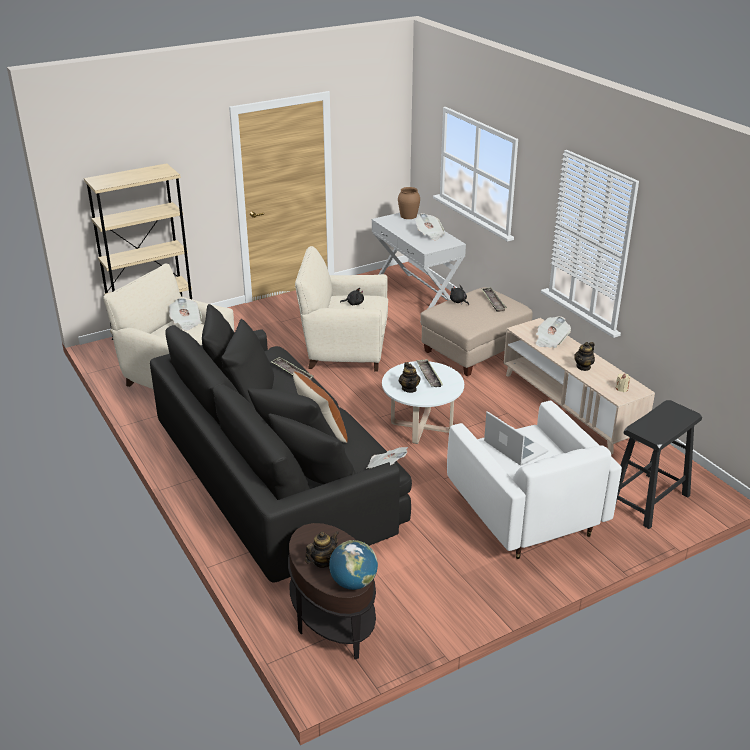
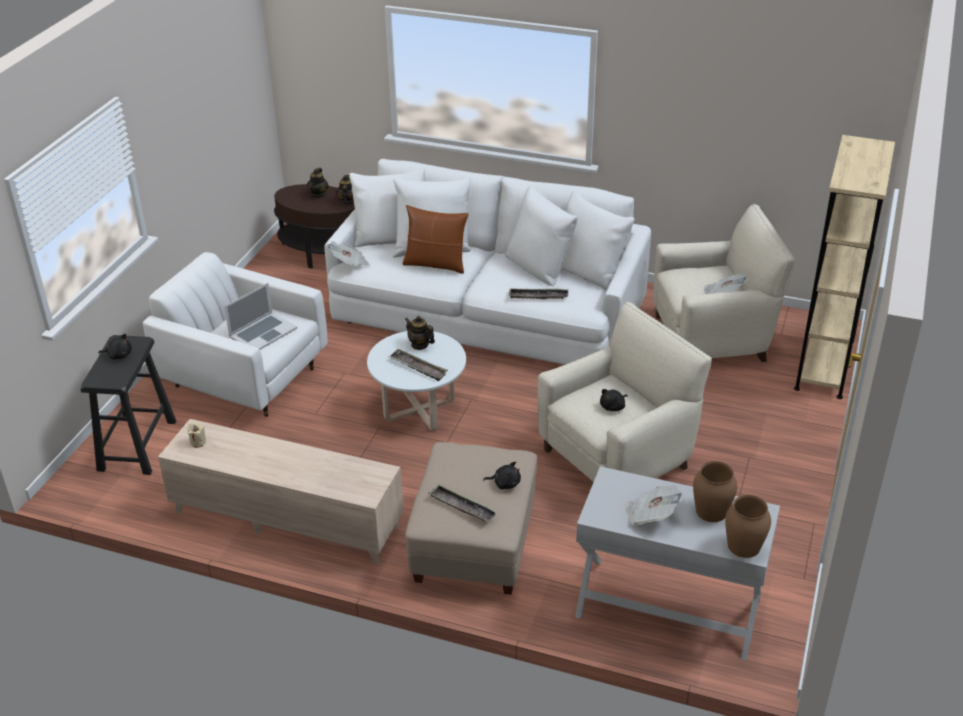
camera: 140 degrees right, 5 degrees up
(276, 473) = (487, 309): black sofa -> white sofa
(353, 582) = (286, 194): globe -> none
(402, 226) = (711, 511): none -> brown vase
(515, 446) = (262, 332): laptop -> laptop turned 60 degrees counterclockwise
(550, 341) = (329, 472): newspaper -> none
(583, 367) = (261, 452): teapot -> teapot (347, 201)
(660, 426) = (119, 355): none -> black plush toy

